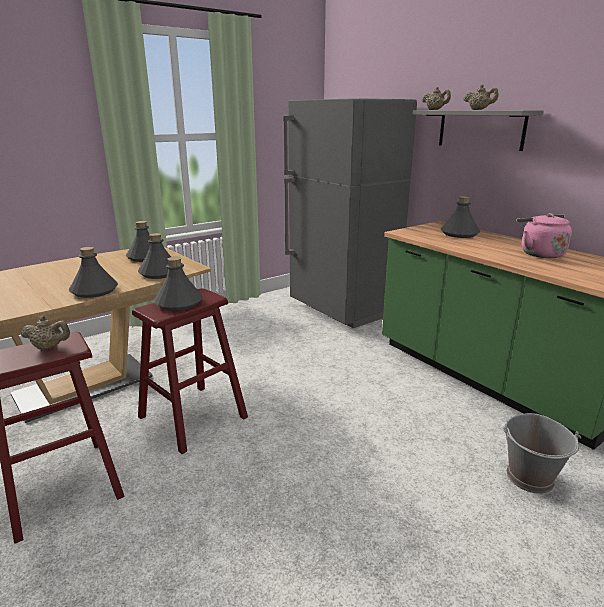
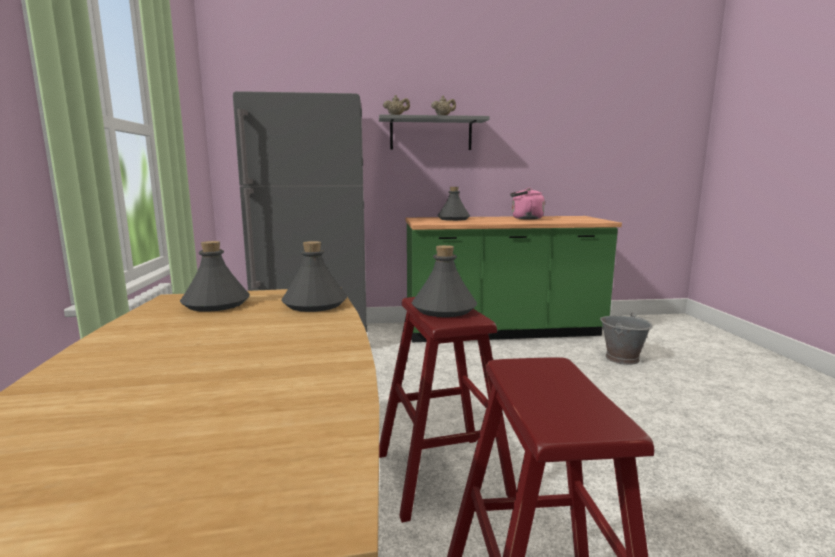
camera: 60 degrees left, 10 degrees down
(49, 347) = (541, 378): beige teapot -> none
(94, 291) = (328, 339): grey bottle -> none

